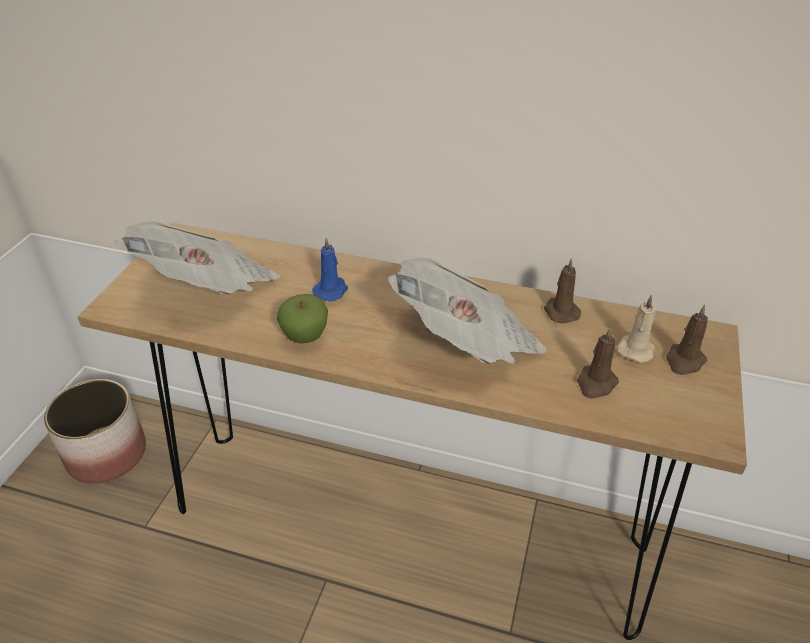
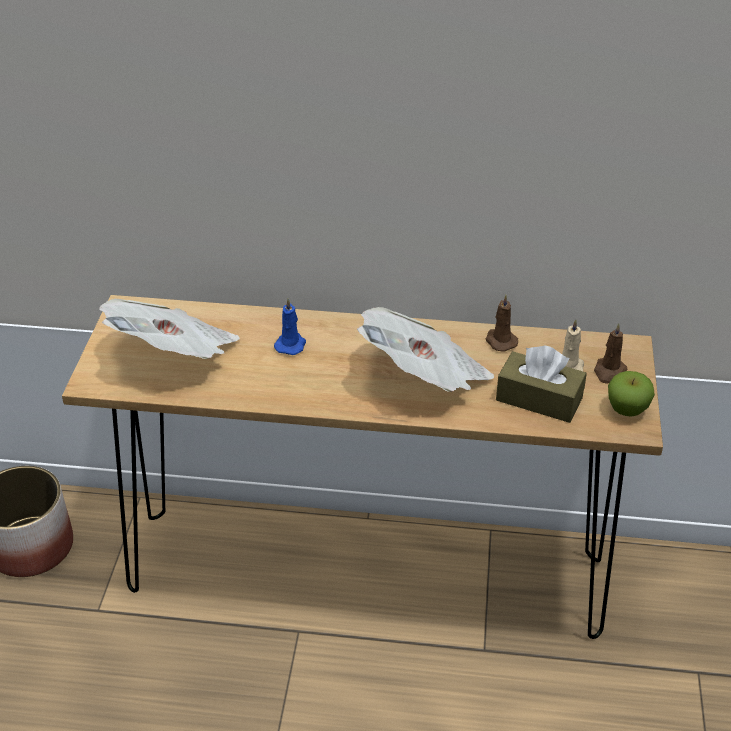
camera: 10 degrees left, 0 degrees up
(305, 337) = (281, 389): apple -> apple (627, 410)
(595, 384) = (539, 399): brown candle -> brown tissue box

